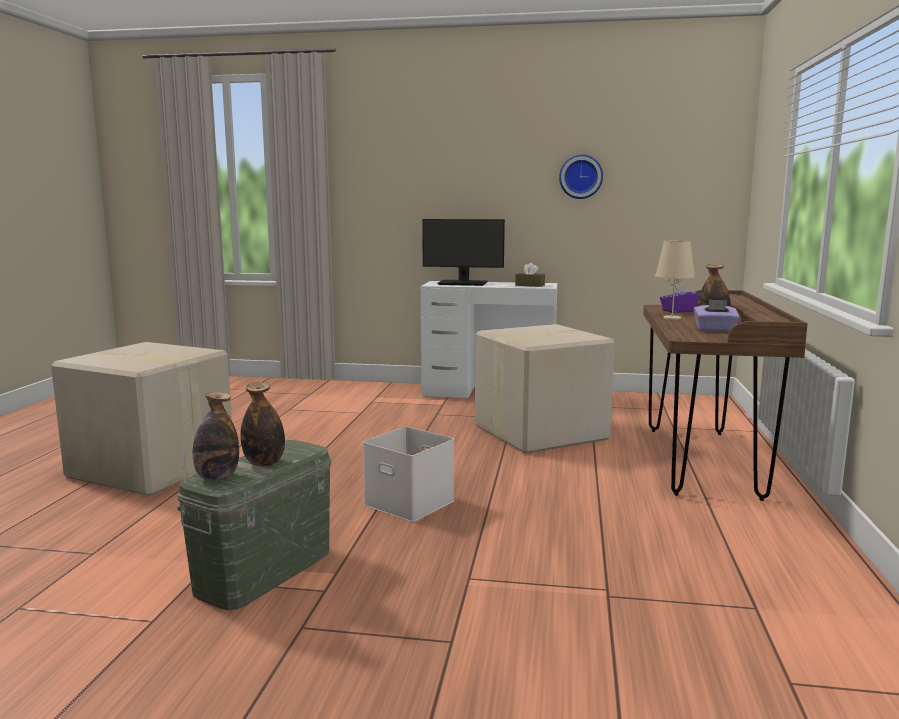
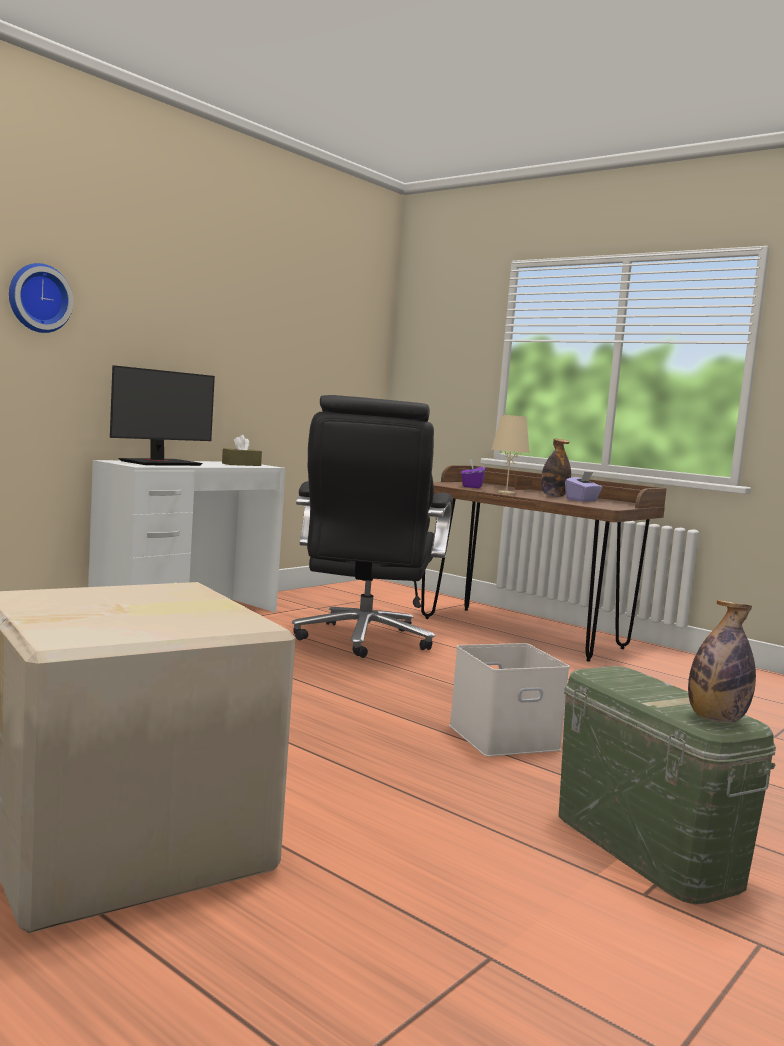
camera: 60 degrees left, 5 degrees down
(264, 463) = (669, 694): bottle -> none
(538, 432) = (363, 642): cardboard box -> black office chair
(580, 177) = (264, 330): wall clock -> wall clock (38, 298)

